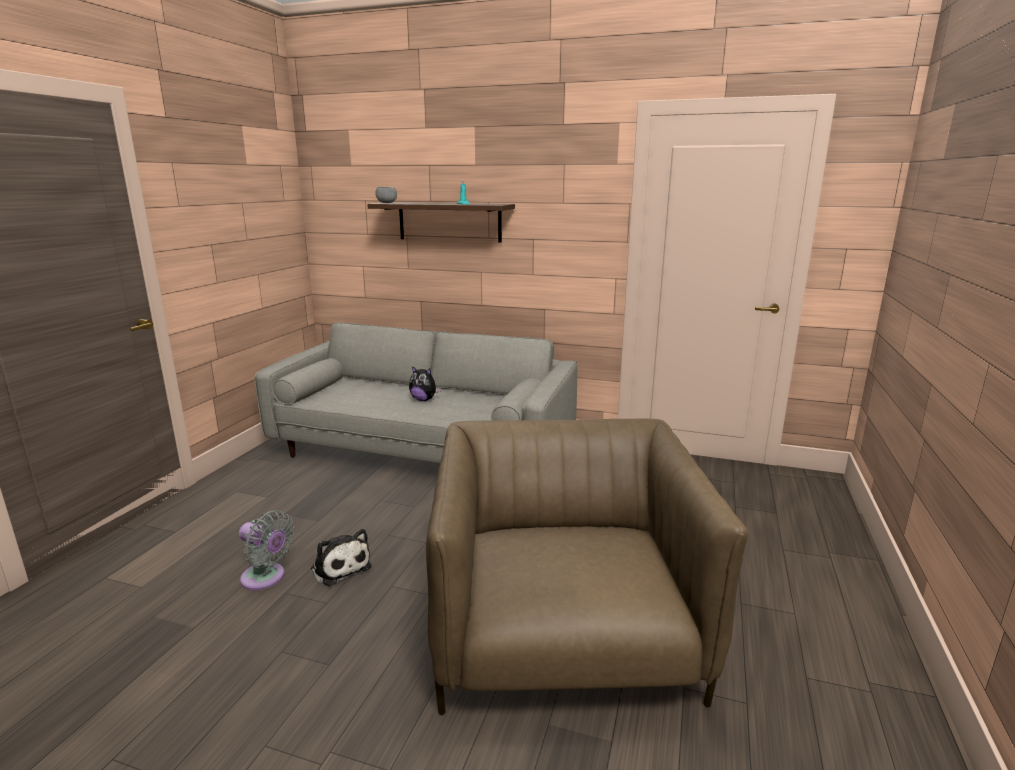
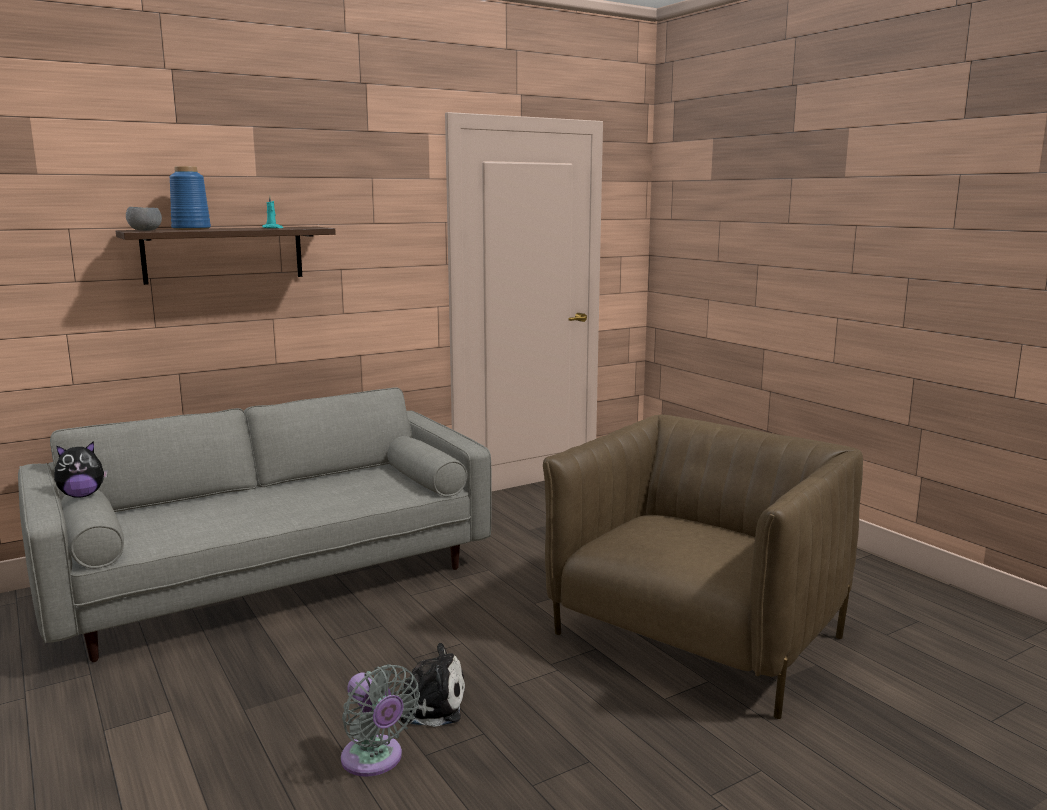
camera: 50 degrees left, 5 degrees down
(266, 578) = (375, 760): grey fan -> grey fan turned 75 degrees clockwise
(418, 203) = (190, 229): none -> blue vase
(424, 400) = (289, 499): plush toy -> plush toy (82, 495)
(564, 642) = (696, 638): brown armchair -> brown armchair turned 90 degrees clockwise

